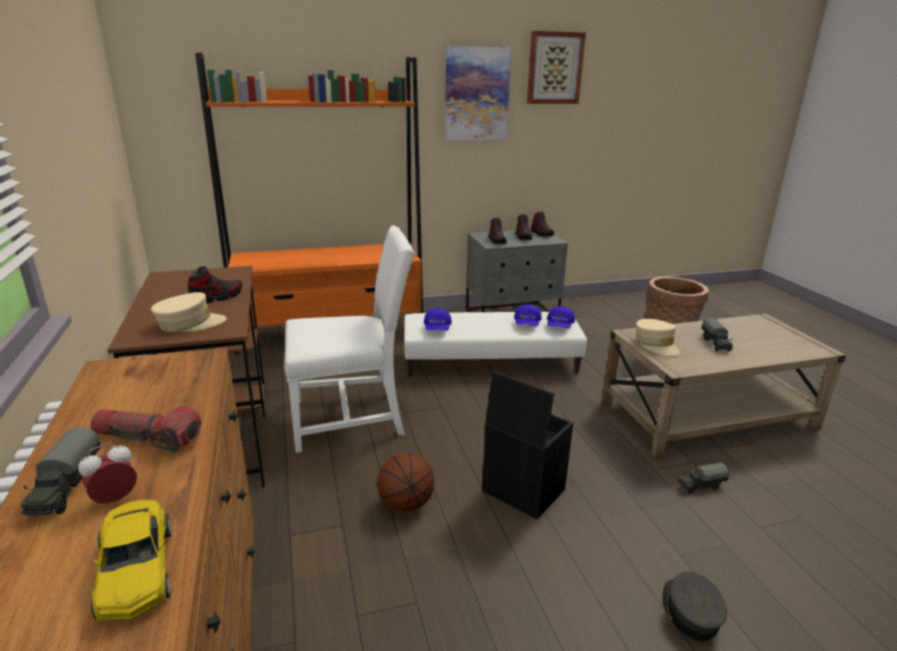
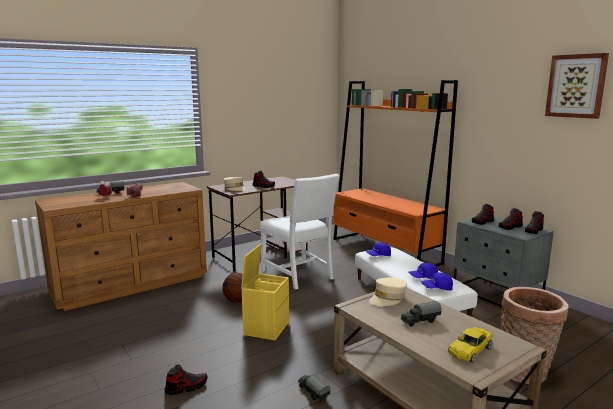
camera: 70 degrees right, 10 degrees down
(136, 570) = (78, 203): yellow toy car -> yellow toy car (470, 350)
(476, 94) = (505, 106): picture -> none
(521, 490) = (266, 327): black storage box -> yellow storage box
(689, 612) = (186, 387): grey cap -> shoe

